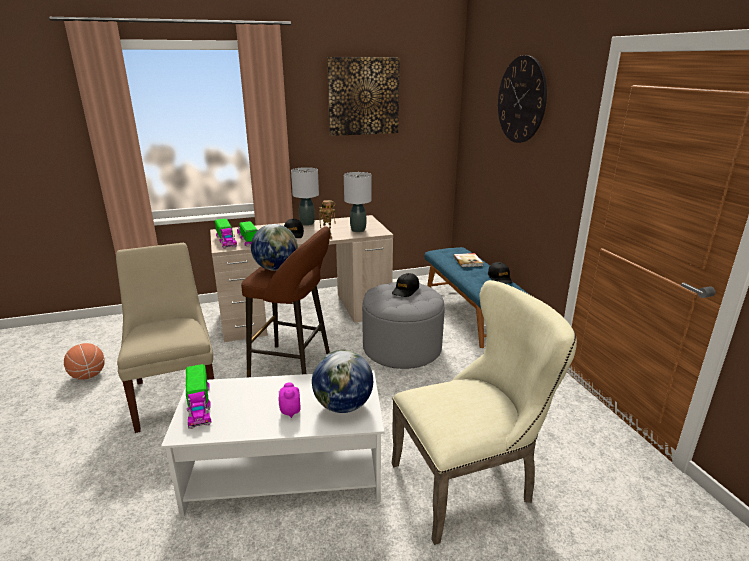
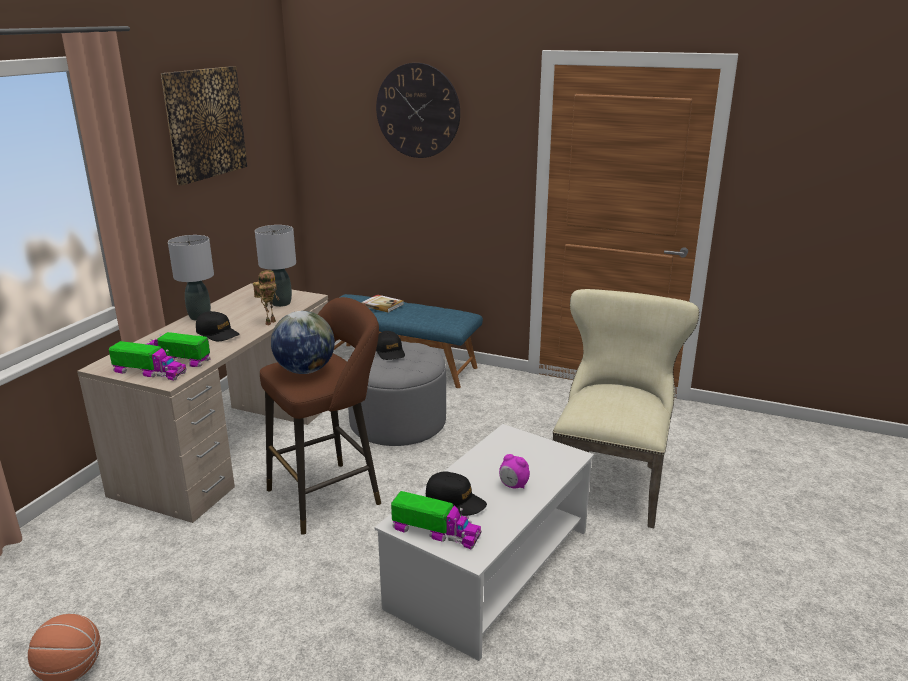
camera: 50 degrees left, 0 degrees up
(176, 395) = (254, 599): beige chair -> none
(343, 406) = (538, 458): globe -> none
(500, 278) = (438, 309): black cap -> black cap (455, 501)

